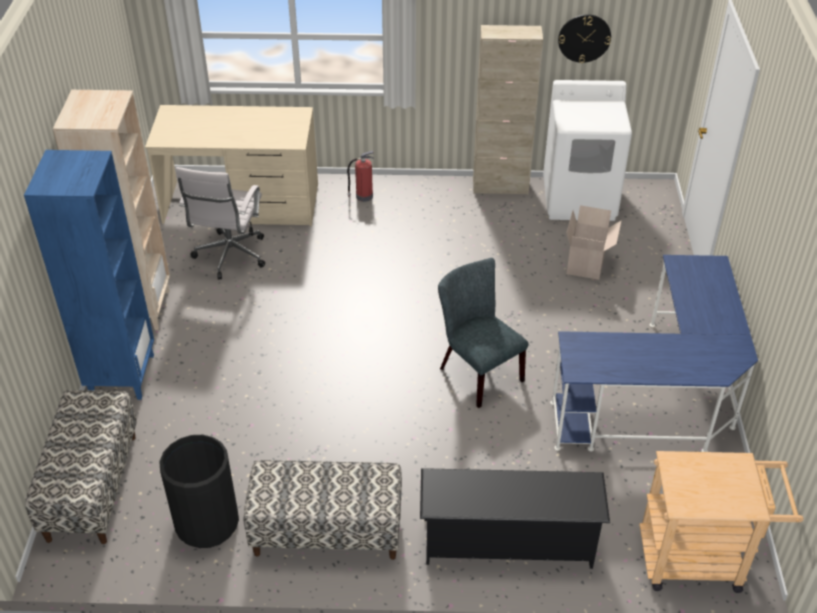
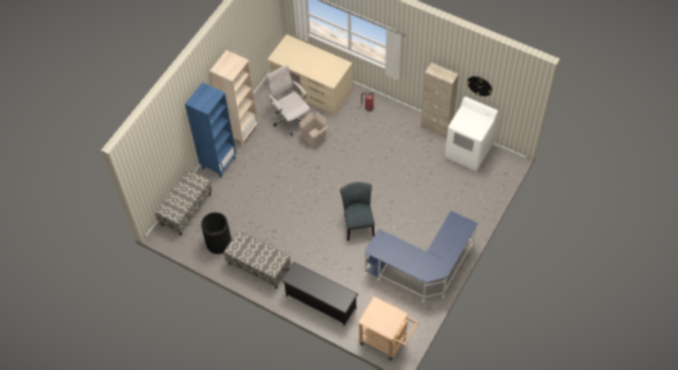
camera: 30 degrees right, 15 degrees up
(229, 257) = (290, 119): white office chair -> white office chair turned 105 degrees clockwise
(587, 265) = (443, 190): cardboard box -> cardboard box (314, 138)

